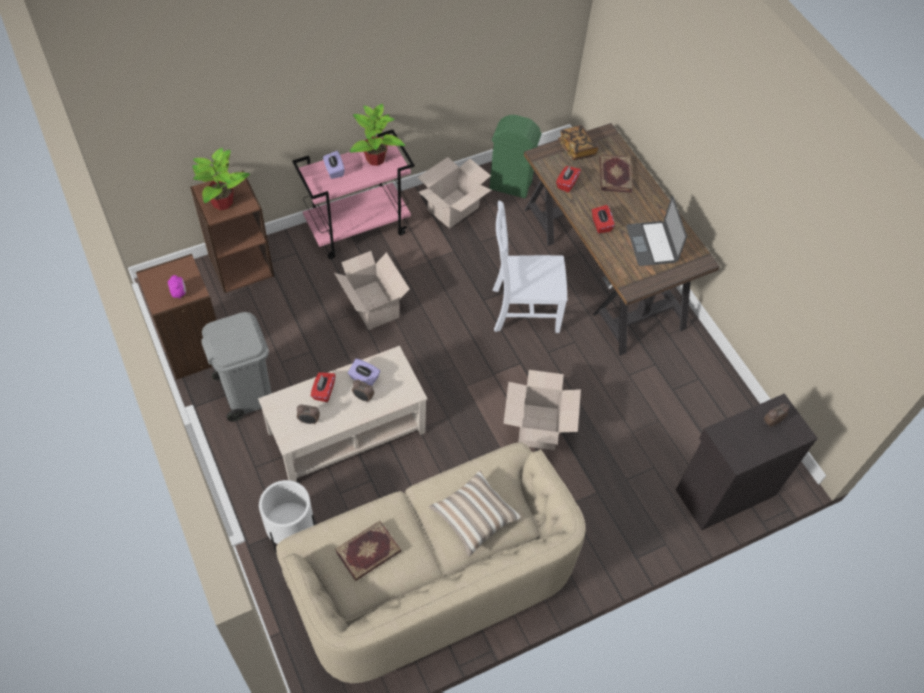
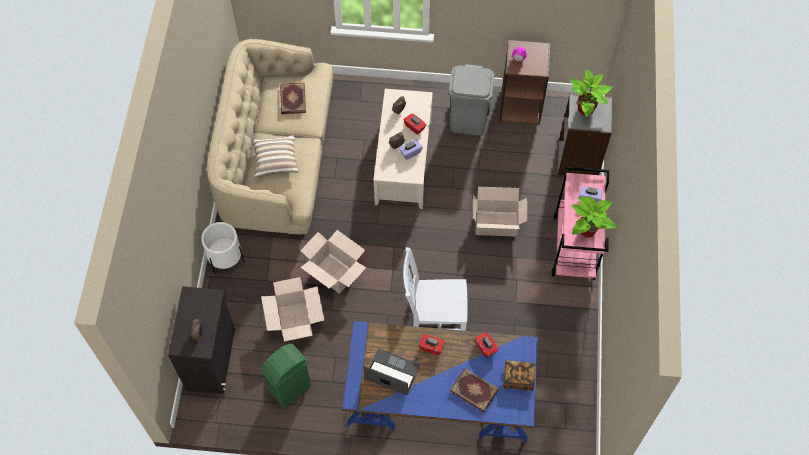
camera: 125 degrees right, 5 degrees up
(241, 265) = (579, 159): brown bookcase -> grey bookcase
(291, 532) = (355, 105): white planter -> white planter (226, 260)
(453, 209) = (558, 324): cardboard box -> cardboard box (294, 321)
(510, 186) = (560, 382): green trash can -> green trash can (289, 389)
(522, 309) = (434, 319): white chair -> white chair turned 120 degrees counterclockwise
(603, 267) = (439, 402): brown desk -> blue desk

